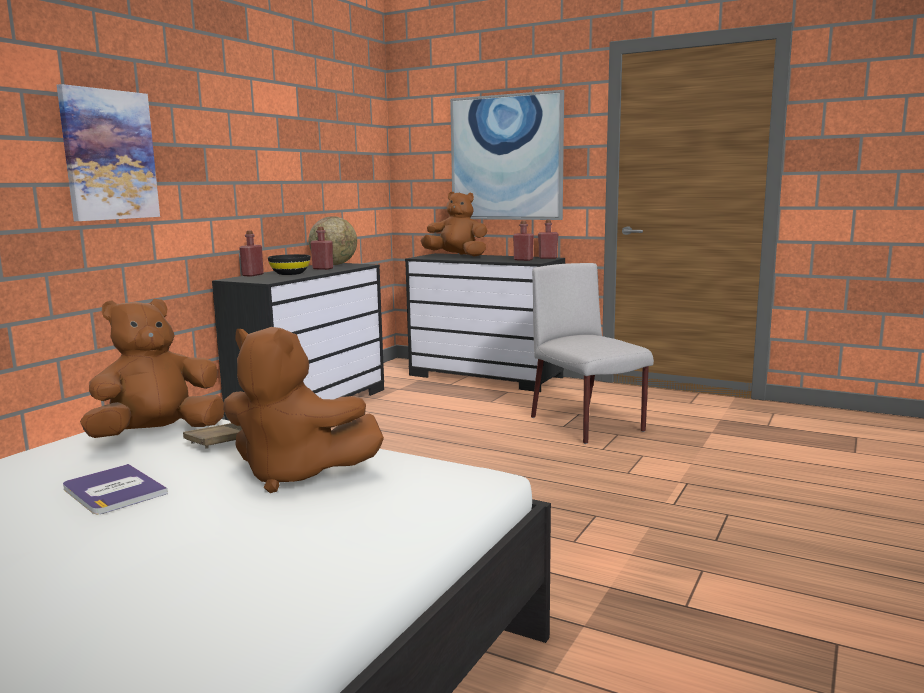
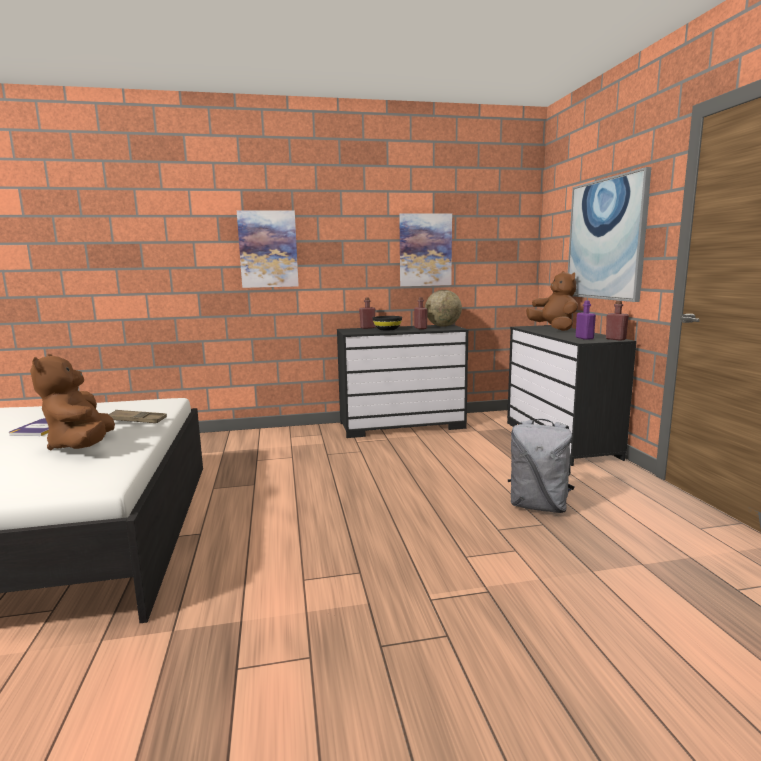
camera: 50 degrees right, 0 degrees up
(157, 434) = (133, 409): brown plush toy -> none
(295, 163) = (425, 250): none -> picture
(523, 260) = (584, 338): red bottle -> purple bottle
(588, 425) = (539, 506): grey chair -> grey backpack

